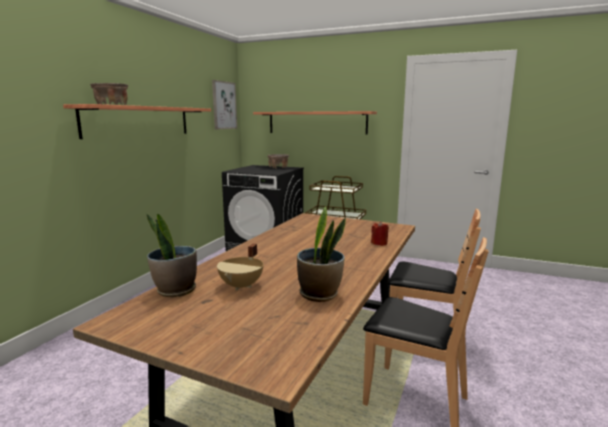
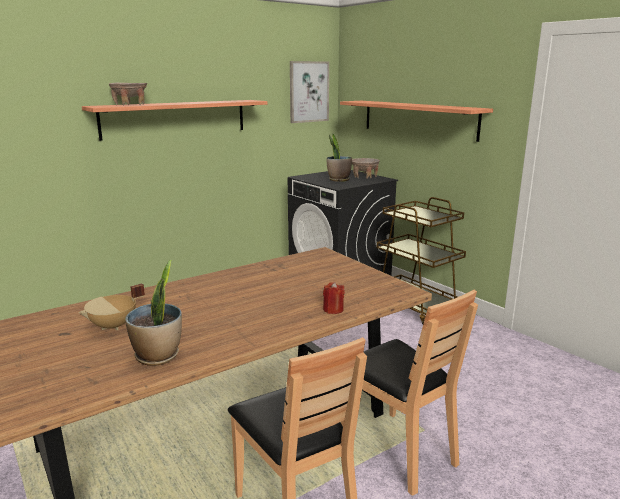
camera: 30 degrees right, 5 degrees up
(175, 291) = (60, 316): potted plant -> potted plant (338, 180)

